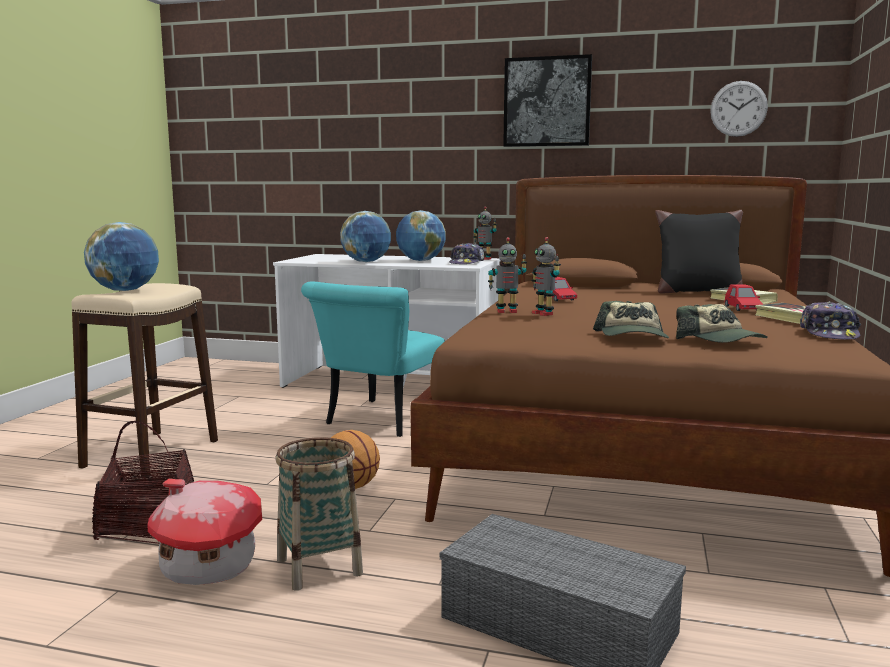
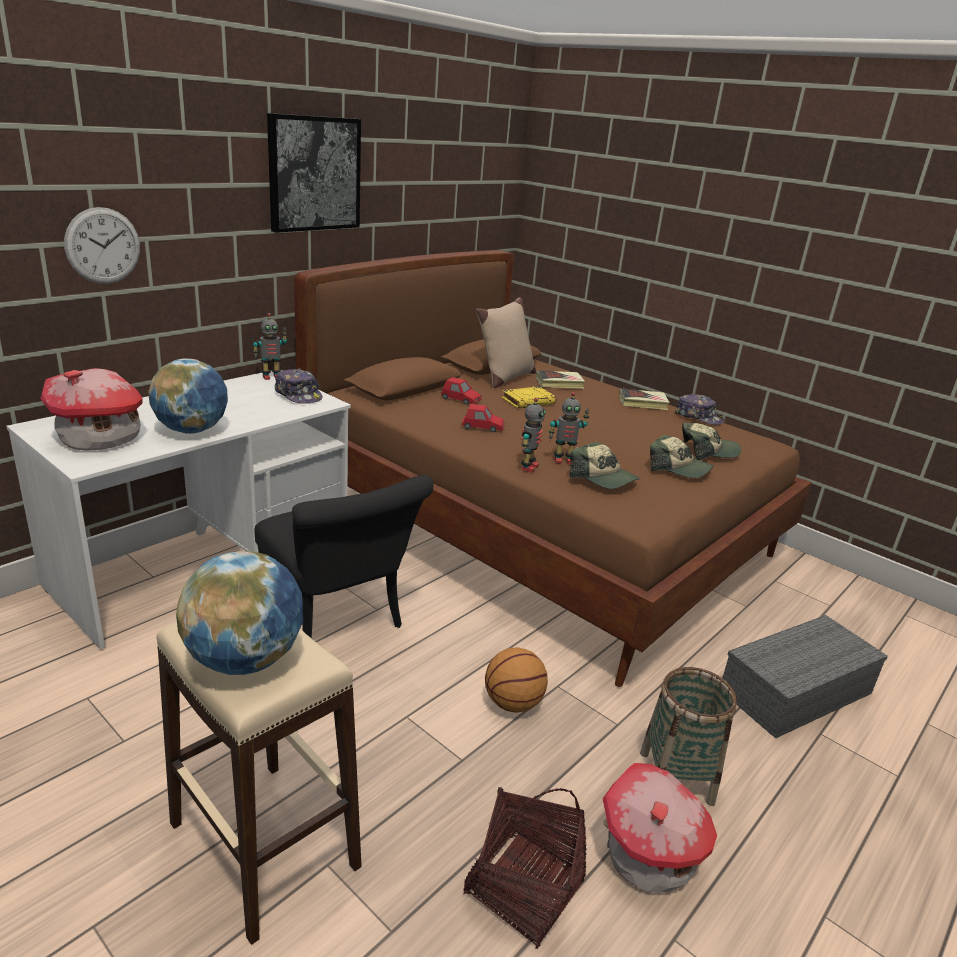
camera: 65 degrees left, 15 degrees up
(325, 258) = (100, 439): none -> toy house
(379, 422) = (338, 622): turquoise chair -> black chair
(420, 261) = (235, 404): globe -> none
(529, 320) = (603, 478): none -> cap
(660, 300) = (528, 401): none -> yellow book
(697, 293) = (504, 378): black pillow -> beige pillow
(738, 108) = (465, 185): wall clock -> wall clock (103, 246)
(742, 309) = (595, 398): red toy car -> red toy car (460, 399)

